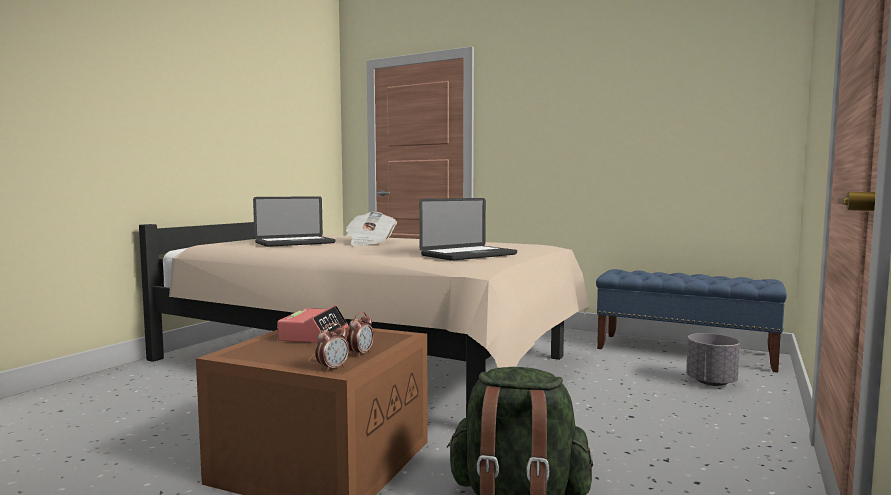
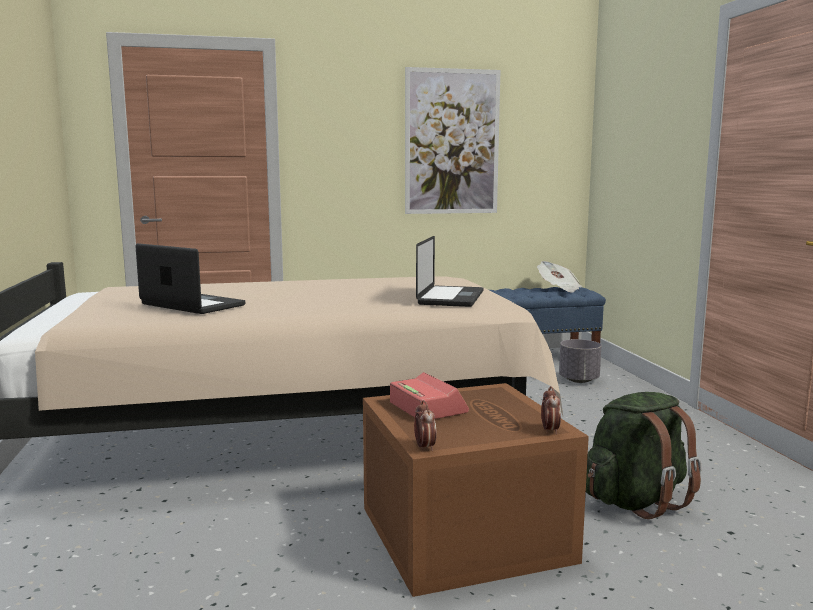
camera: 40 degrees left, 5 degrees up
(295, 243) = (192, 305): laptop -> laptop turned 75 degrees counterclockwise
(360, 354) = (524, 413): alarm clock -> alarm clock (424, 447)
(369, 243) = (283, 294): newspaper -> newspaper (559, 289)
(627, 120) = (452, 142): none -> picture

